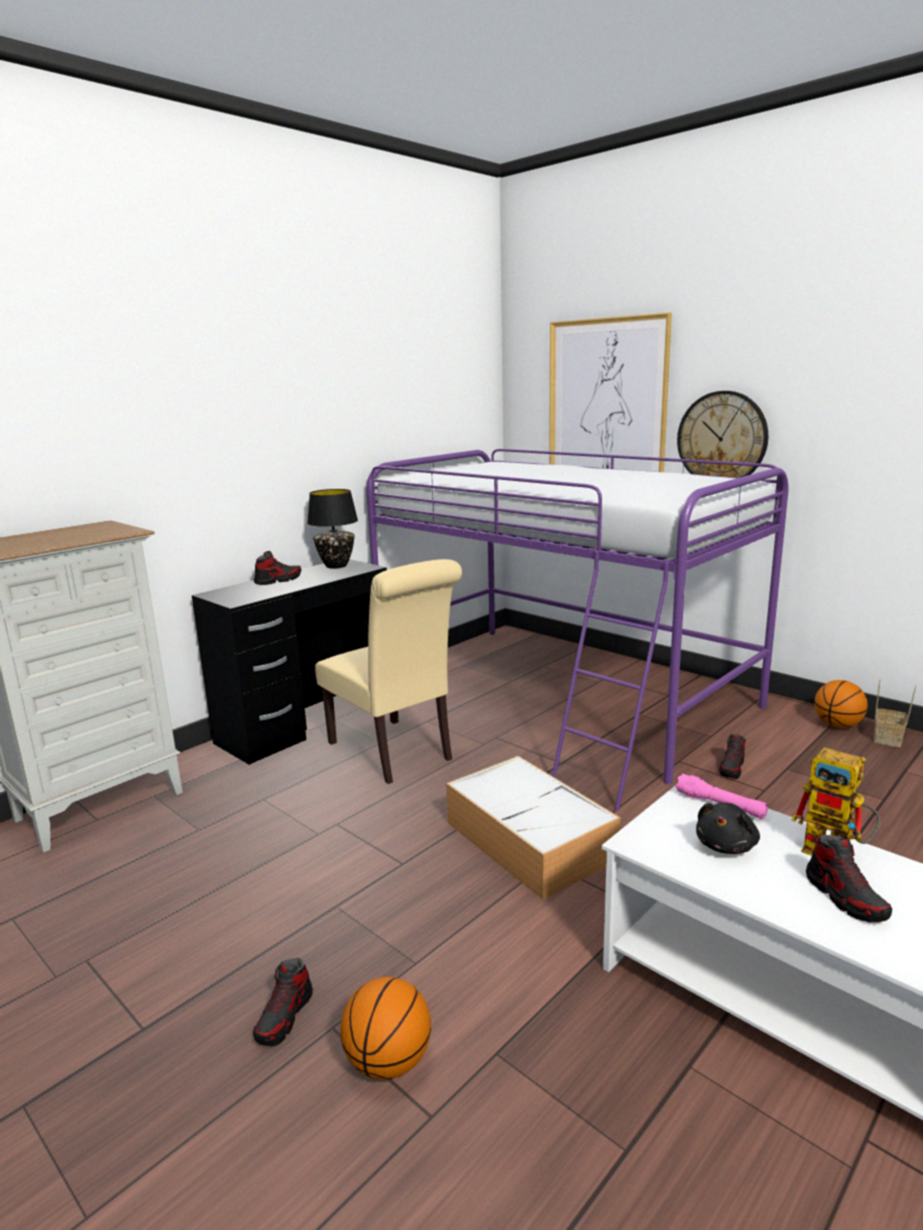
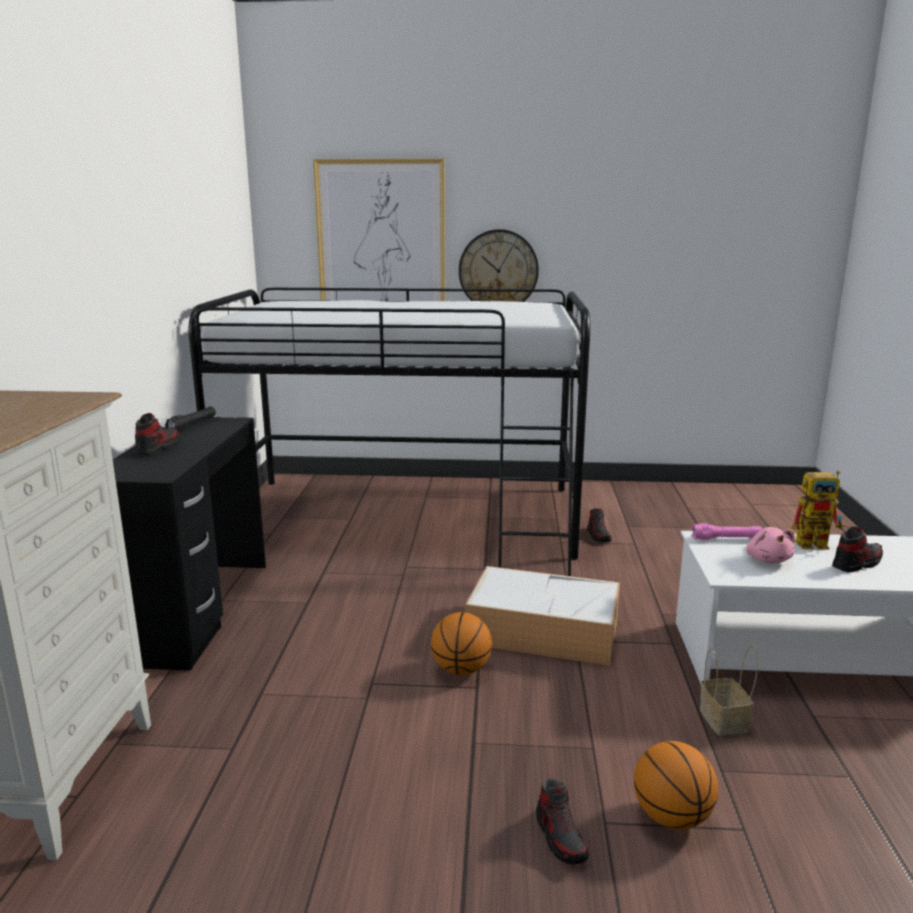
camera: 40 degrees left, 0 degrees up
(335, 566) = (192, 424): black table lamp -> black flashlight
(395, 753) = (334, 608): beige chair -> none
(561, 694) = (408, 518): purple bed -> black bed
(726, 845) = (768, 559): black plush toy -> pink plush toy
(837, 725) = (618, 490): basketball -> basketball (460, 670)
(845, 898) = (856, 563): shoe -> shoe turned 60 degrees counterclockwise
(888, 739) = (655, 491): basket -> basket (725, 721)

